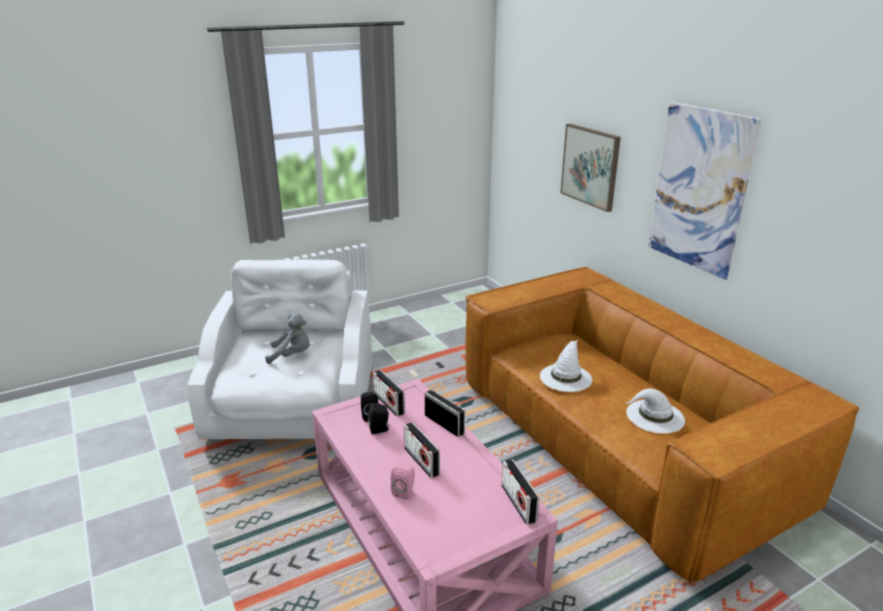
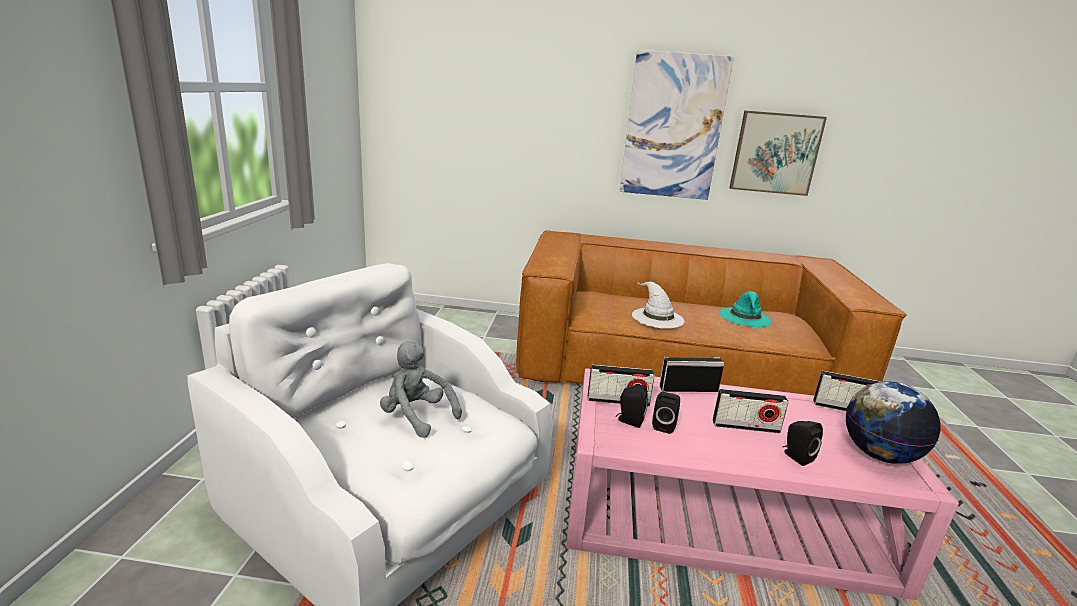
camera: 55 degrees left, 5 degrees down
(292, 355) = (417, 416): grey plush toy -> grey plush toy turned 90 degrees counterclockwise
(404, 491) = (796, 456): pink speaker -> black speaker
(457, 532) = (879, 454): none -> globe
(590, 166) = (534, 127): picture -> picture (775, 153)
(654, 416) = (745, 317): white hat -> turquoise hat

